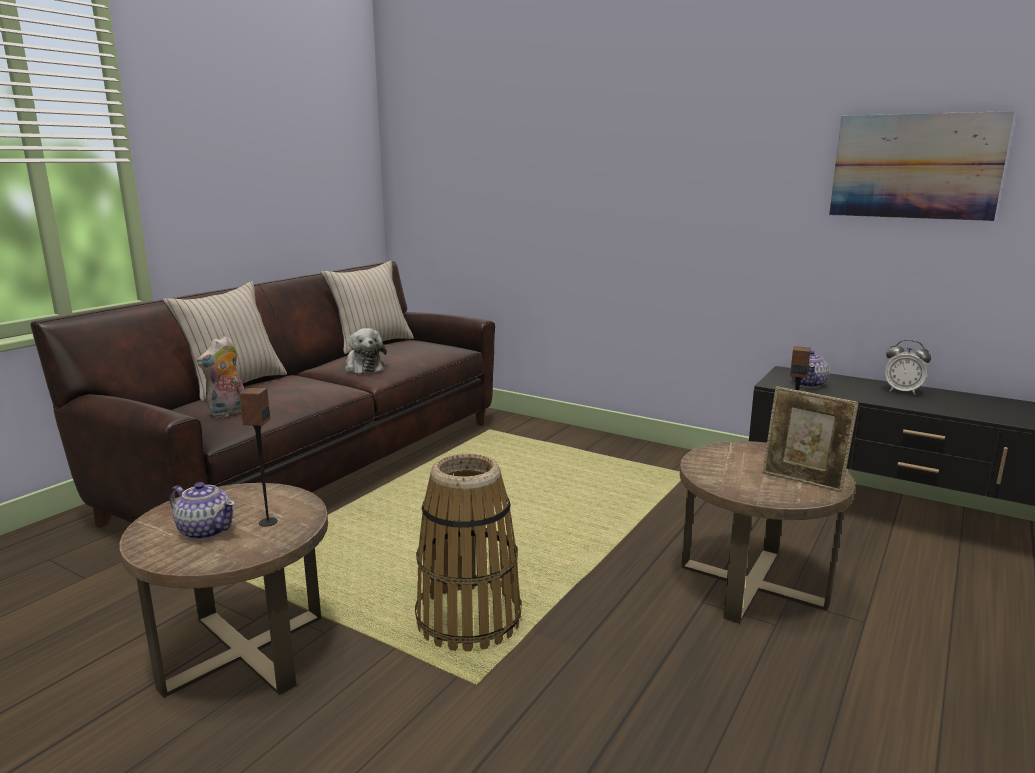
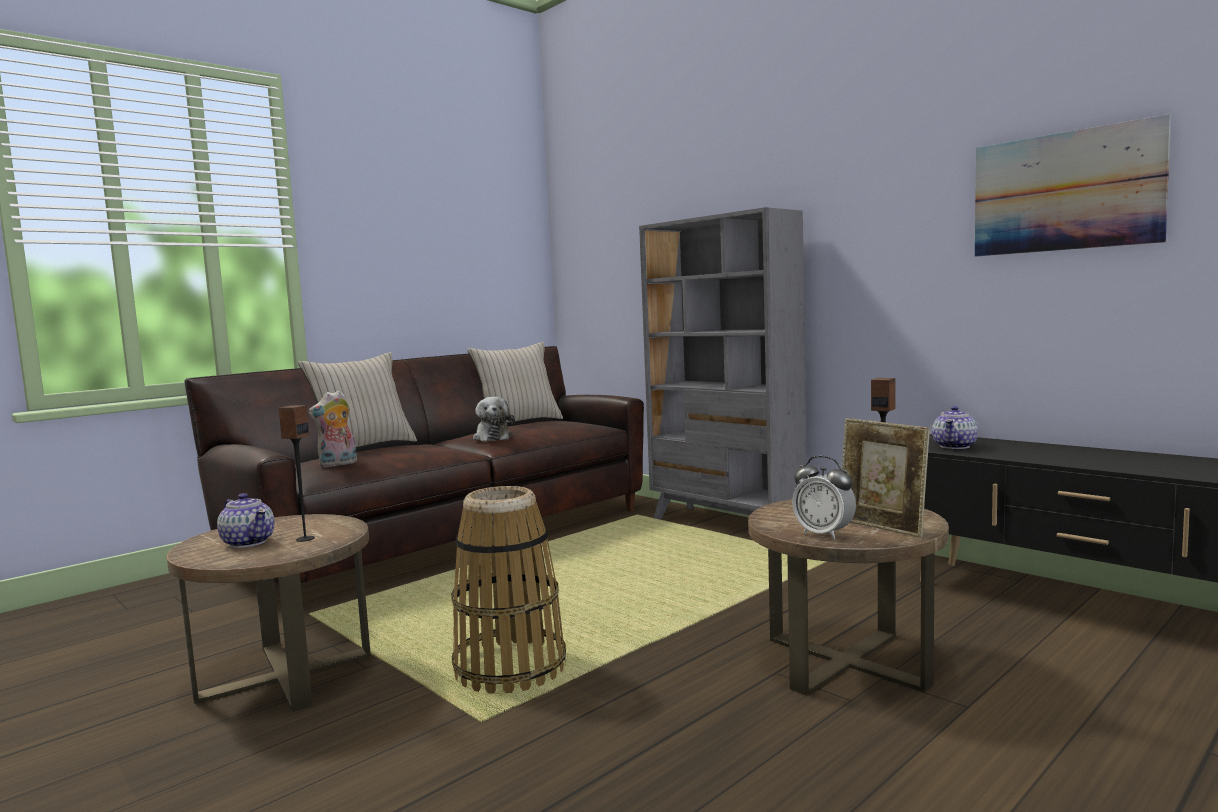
camera: 15 degrees right, 10 degrees down
(576, 438) = (725, 524): none -> grey bookcase
(902, 391) = (1071, 452): alarm clock -> alarm clock (824, 534)

